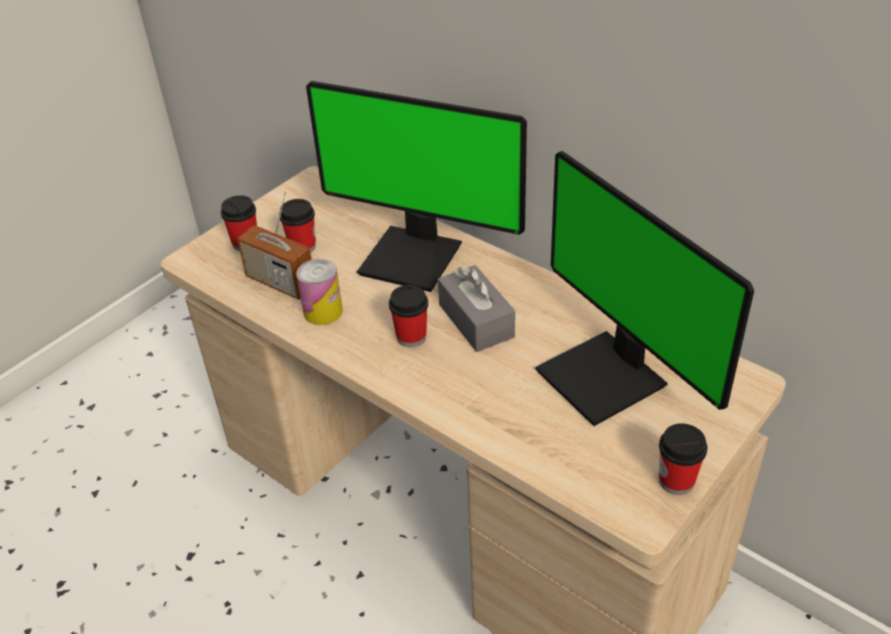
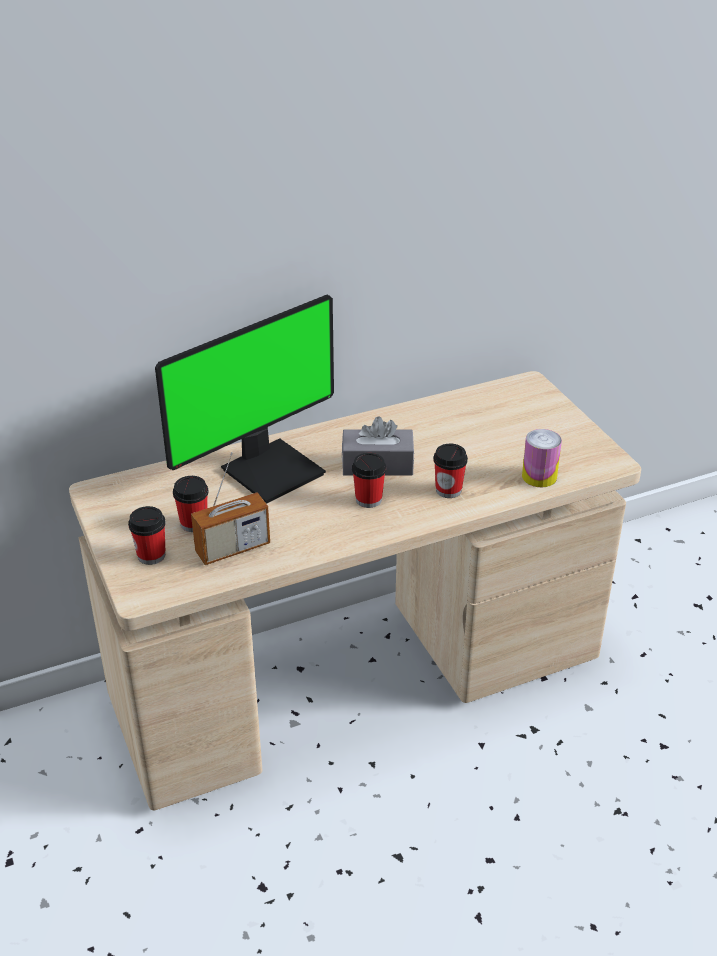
camera: 65 degrees left, 5 degrees down
(323, 311) = (296, 535): can -> can (539, 476)
(606, 377) = (483, 431): monitor -> none
(676, 481) = (591, 440): cup -> cup (448, 490)

